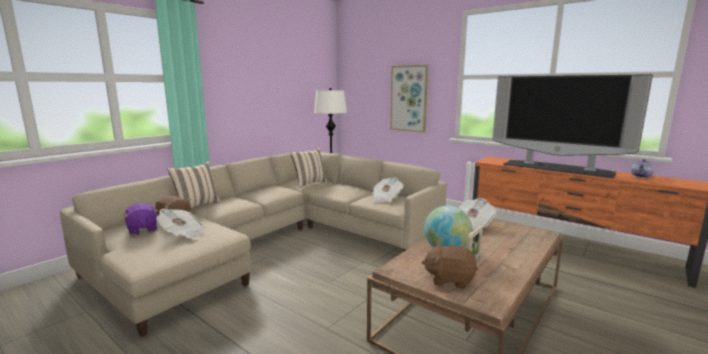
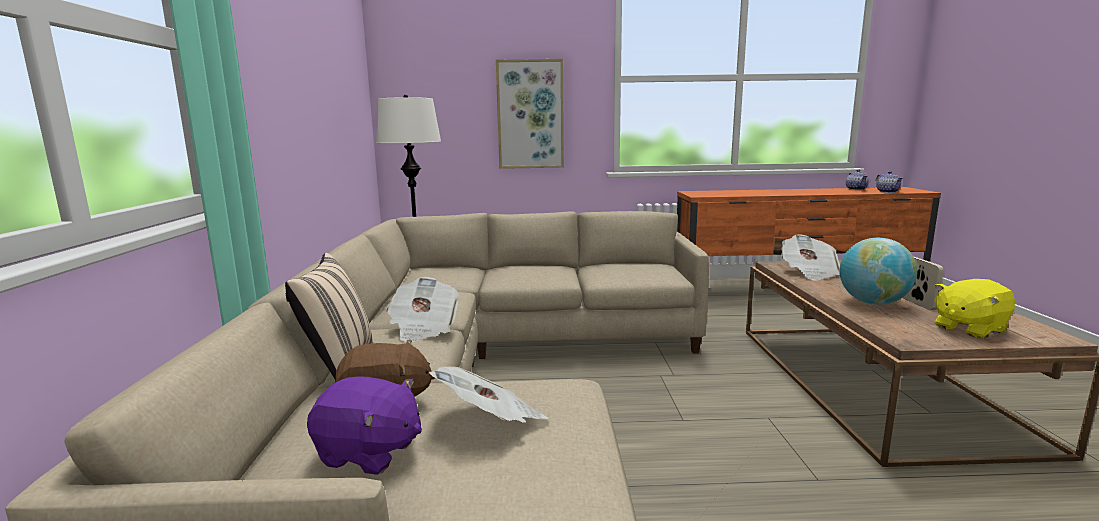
camera: 40 degrees left, 0 degrees up
(309, 183) = (451, 276): beige pillow -> none
(385, 198) = (625, 269): newspaper -> newspaper (423, 328)
(449, 280) = (968, 329): brown plush toy -> yellow plush toy
(557, 168) = (780, 192): television -> none
(659, 183) = (887, 192): none -> teapot

